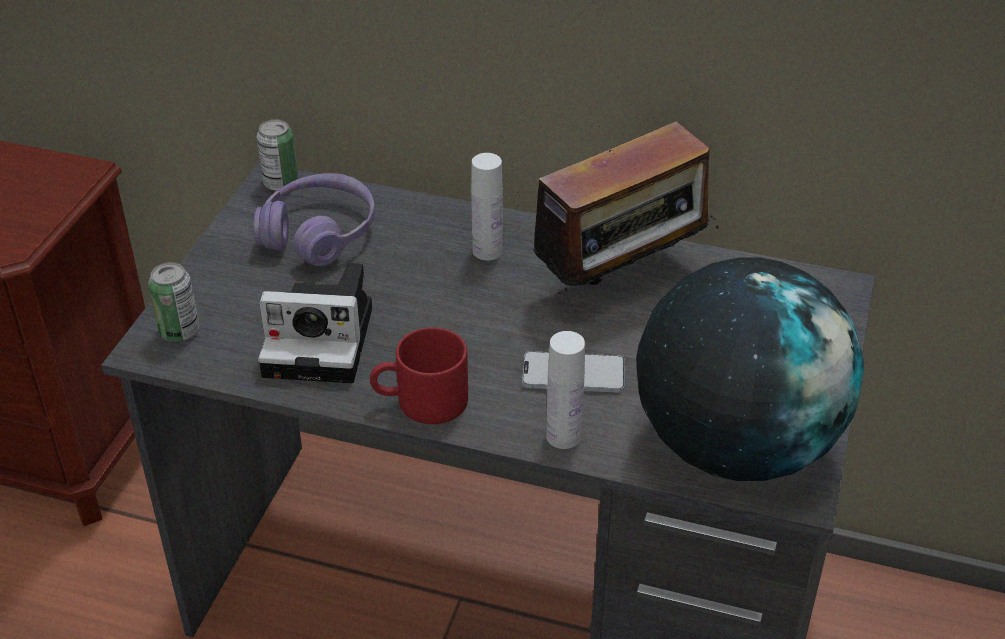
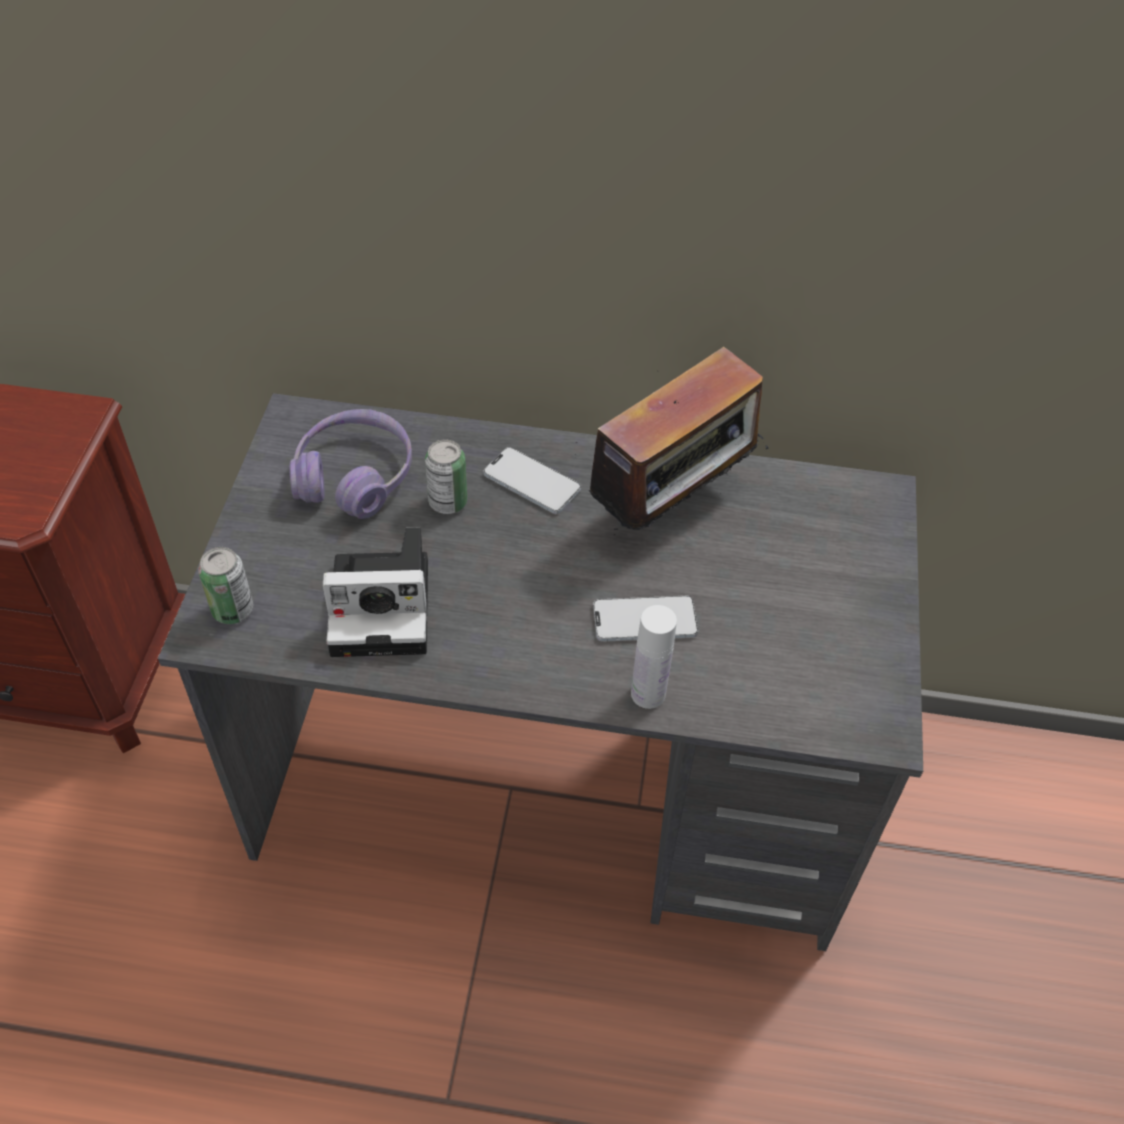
camera: 10 degrees left, 10 degrees up
(281, 183) = (302, 418): can -> can (448, 502)
(420, 402) = (499, 669): red mug -> none
(487, 251) = (532, 482): white bottle -> phone
(735, 445) = (815, 686): globe -> none

